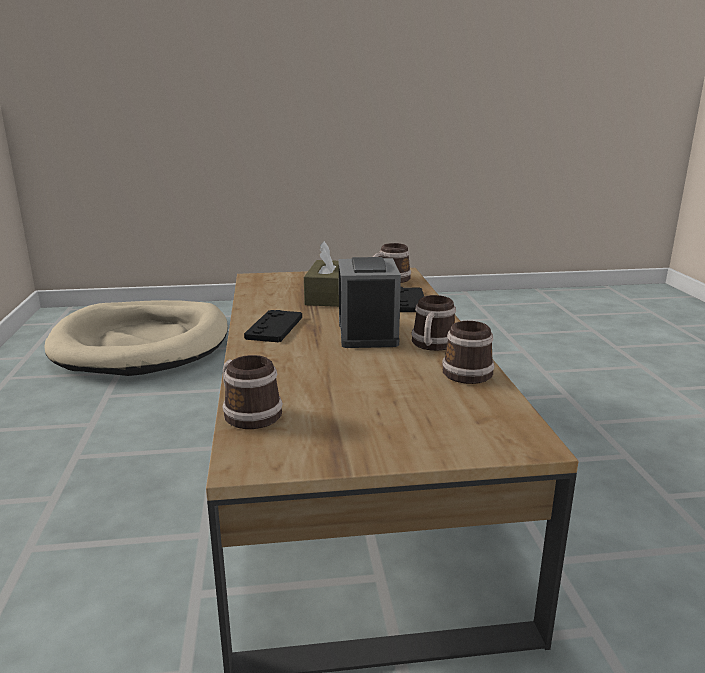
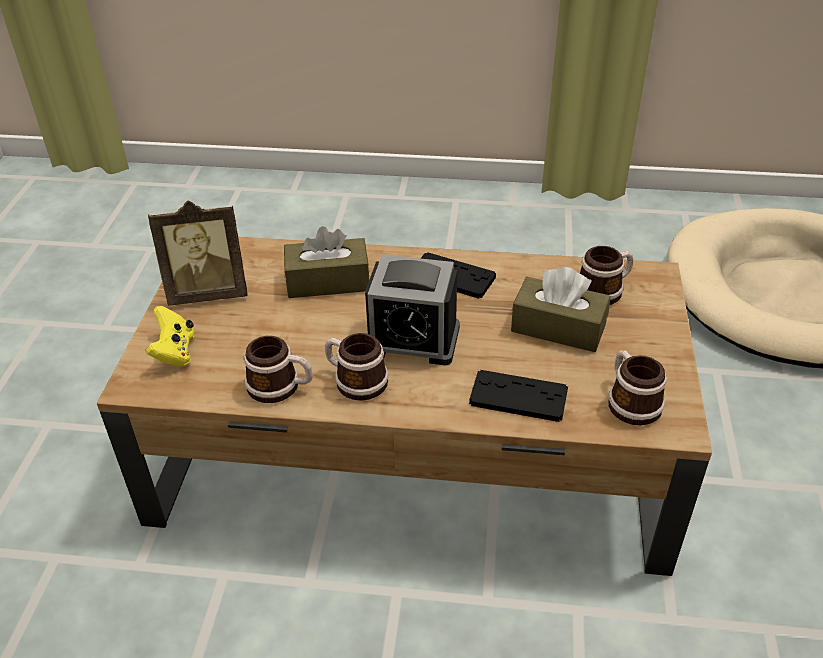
camera: 105 degrees right, 20 degrees up
(247, 413) = (270, 251): mug -> mug (604, 290)
(299, 374) = (328, 281): none -> brown tissue box
(347, 435) = (208, 293): none -> picture frame
(463, 431) = (175, 352): none -> yellow game controller

